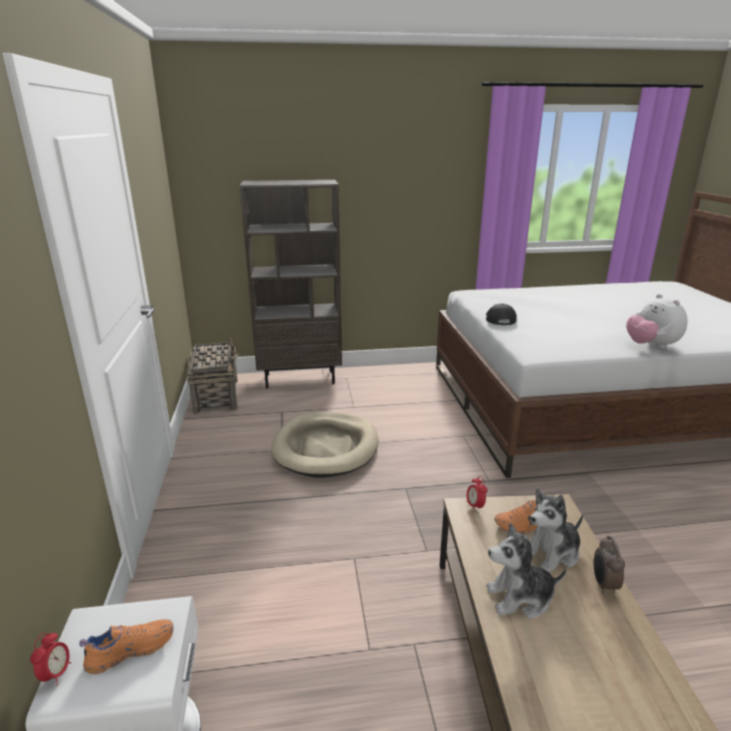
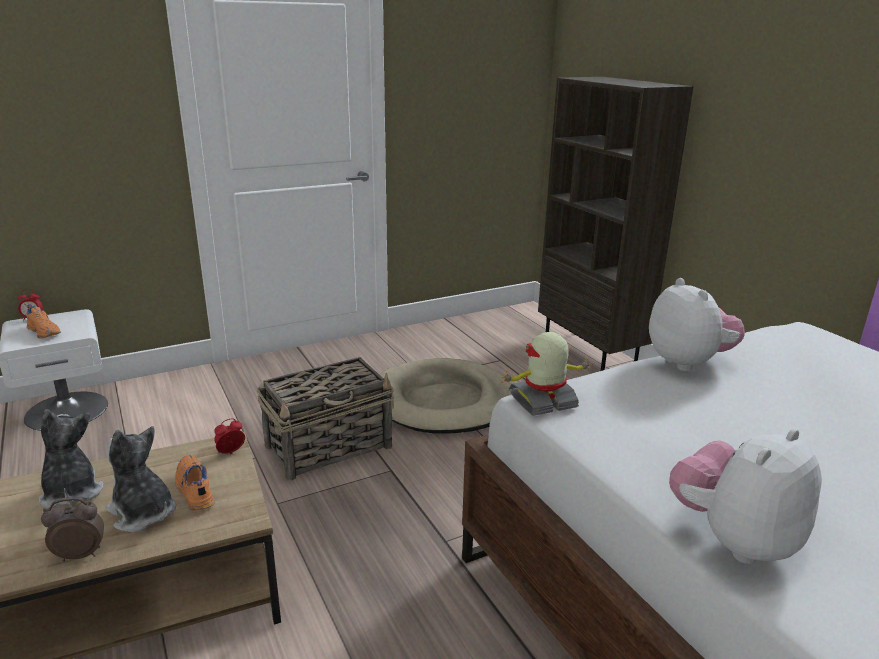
camera: 70 degrees right, 0 degrees up
(217, 396) = (501, 320): basket -> basket (330, 446)
(499, 318) = (688, 362): black cap -> plush toy
(539, 354) = (543, 401): none -> toy robot

